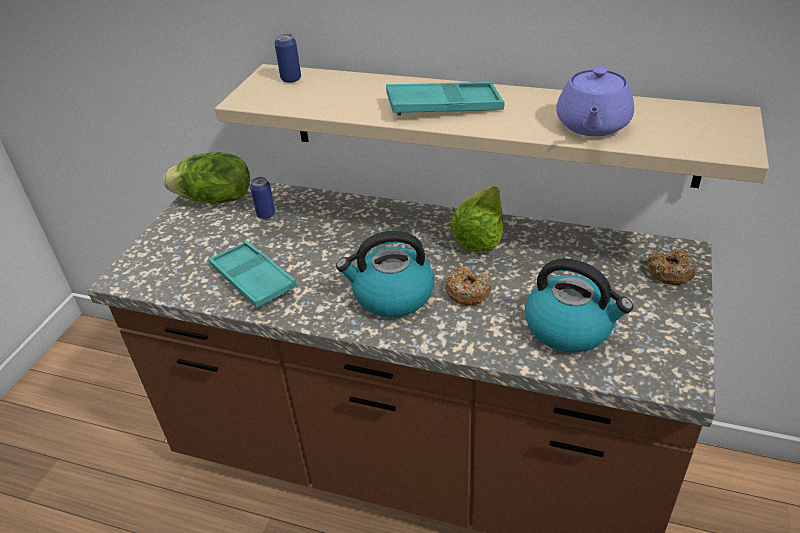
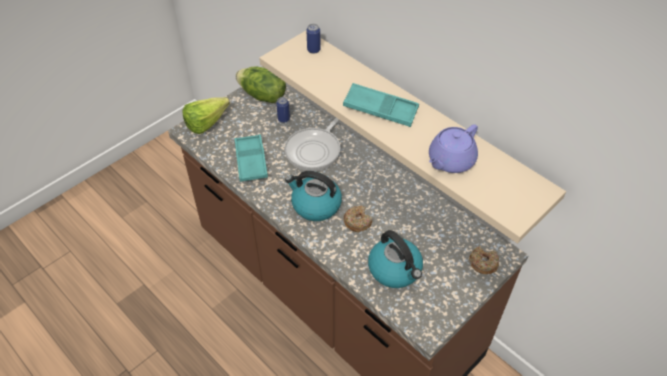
camera: 25 degrees right, 10 degrees up
(339, 233) = (315, 150): none -> frying pan
(484, 233) = (396, 187): lettuce -> lettuce (210, 122)

